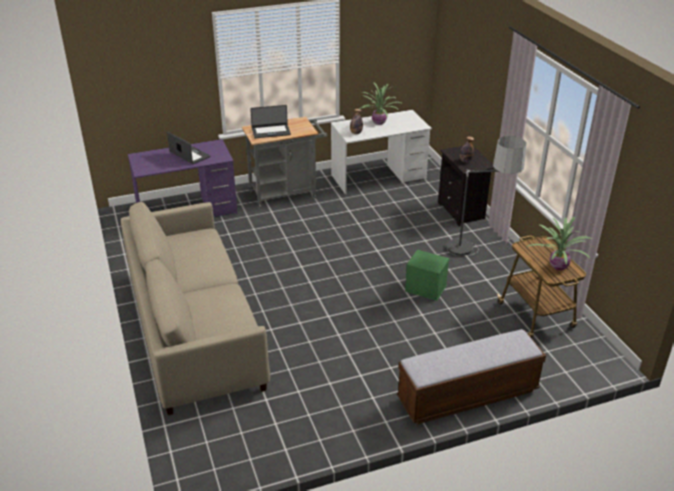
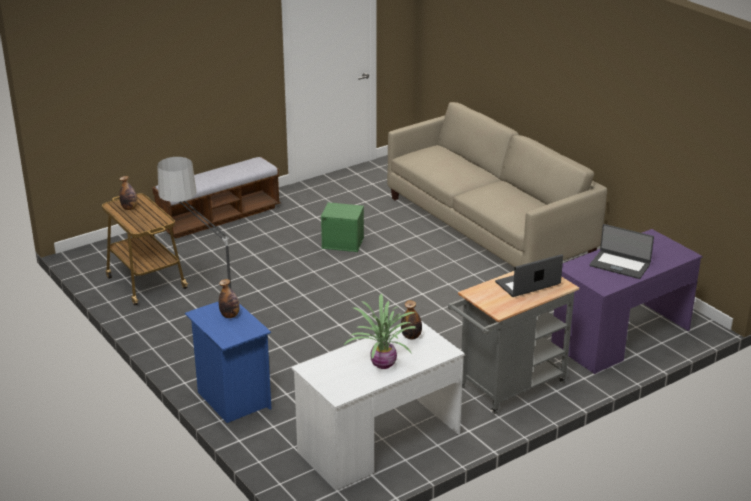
camera: 165 degrees right, 5 degrees down
(425, 288) = (270, 291): green storage box -> green storage box (343, 242)
(462, 211) = (232, 399): black nightstand -> blue nightstand
(557, 266) = (129, 208): potted plant -> bottle

